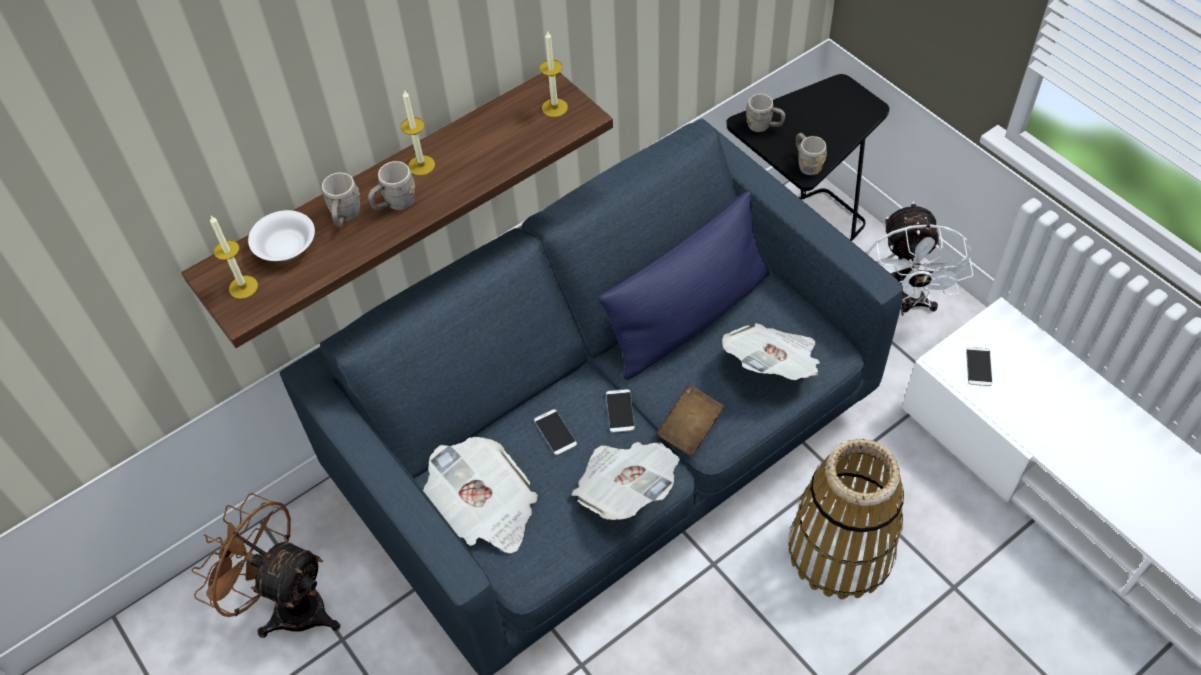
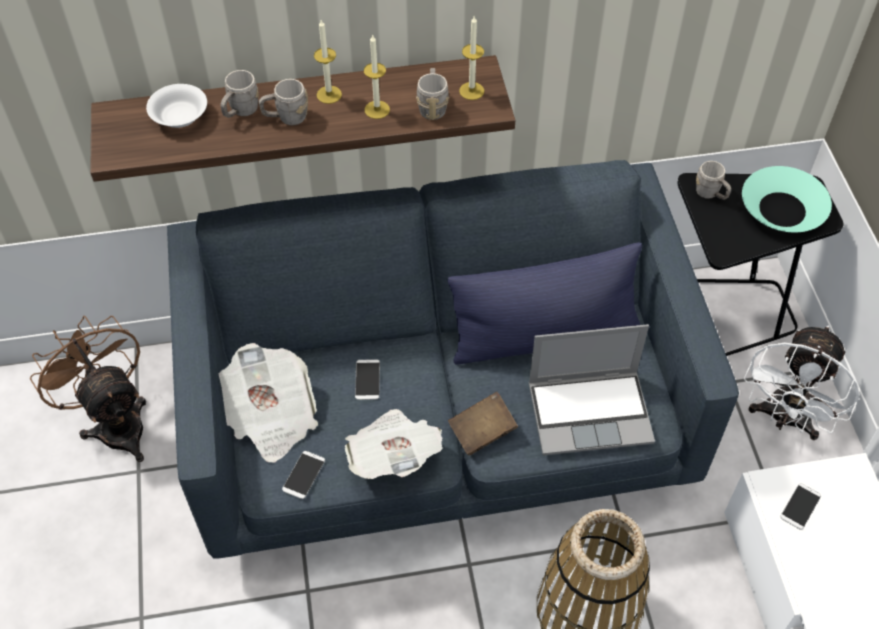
camera: 25 degrees right, 0 degrees up
(243, 287) = (127, 135): candle -> candle (377, 109)
(620, 411) = (432, 388): phone -> phone (304, 475)
(773, 366) = (591, 412): newspaper -> laptop
(806, 163) = (729, 244): grey mug -> grey mug (432, 106)
(831, 114) = (782, 209): none -> turquoise bowl

